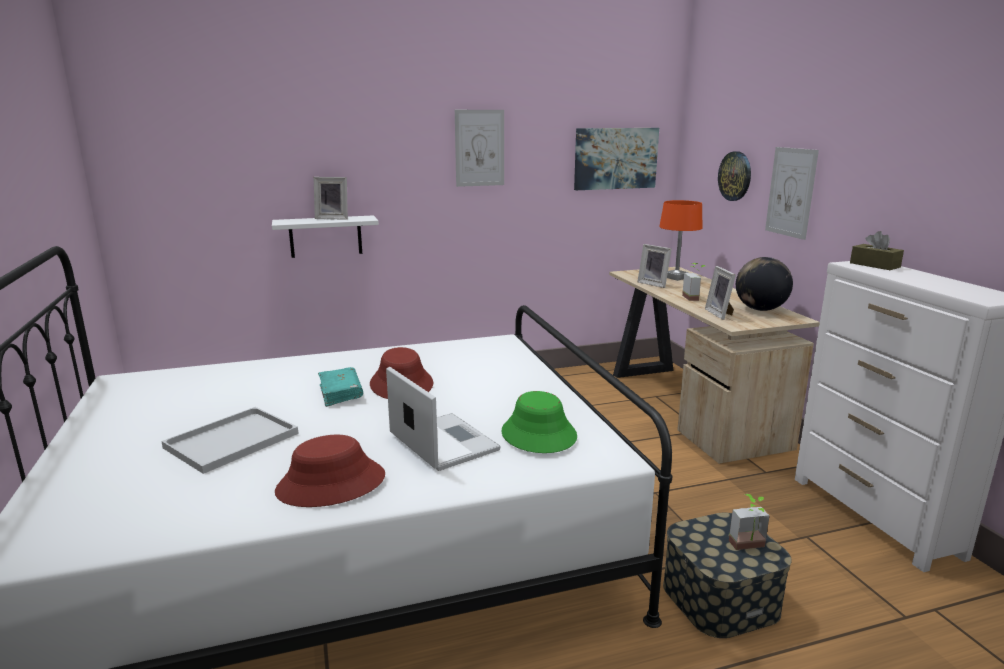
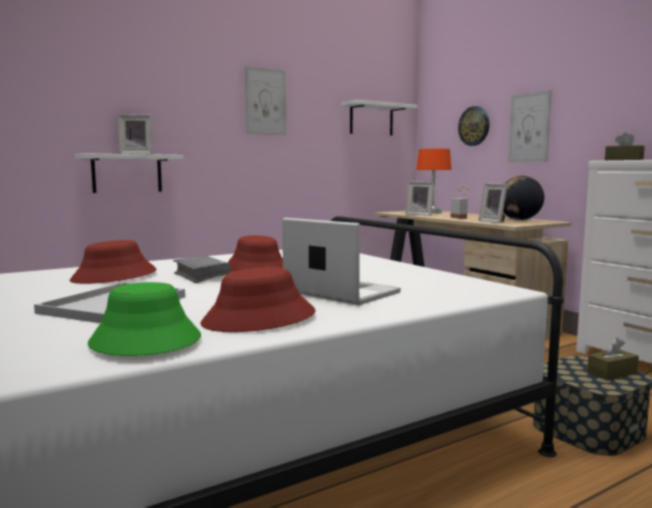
camera: 15 degrees left, 10 degrees down
(265, 385) = (114, 276): none -> red hat
(341, 393) = (201, 276): turquoise book -> grey book
(538, 434) = (422, 284): green hat -> green hat (145, 341)
(615, 158) = (371, 119): picture -> white shelf
(750, 547) = (612, 373): potted plant -> brown tissue box

